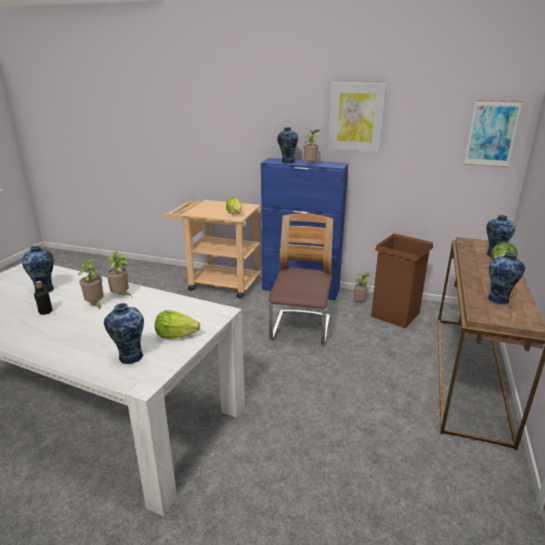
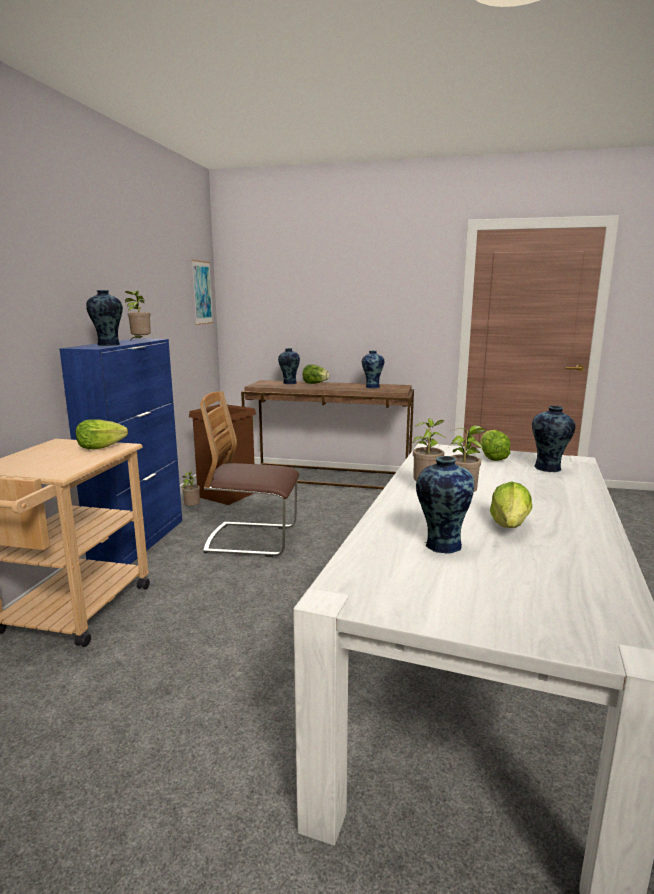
camera: 95 degrees left, 10 degrees down
(45, 311) = (509, 526): bottle -> lettuce
(356, 117) = (128, 277): picture -> none

